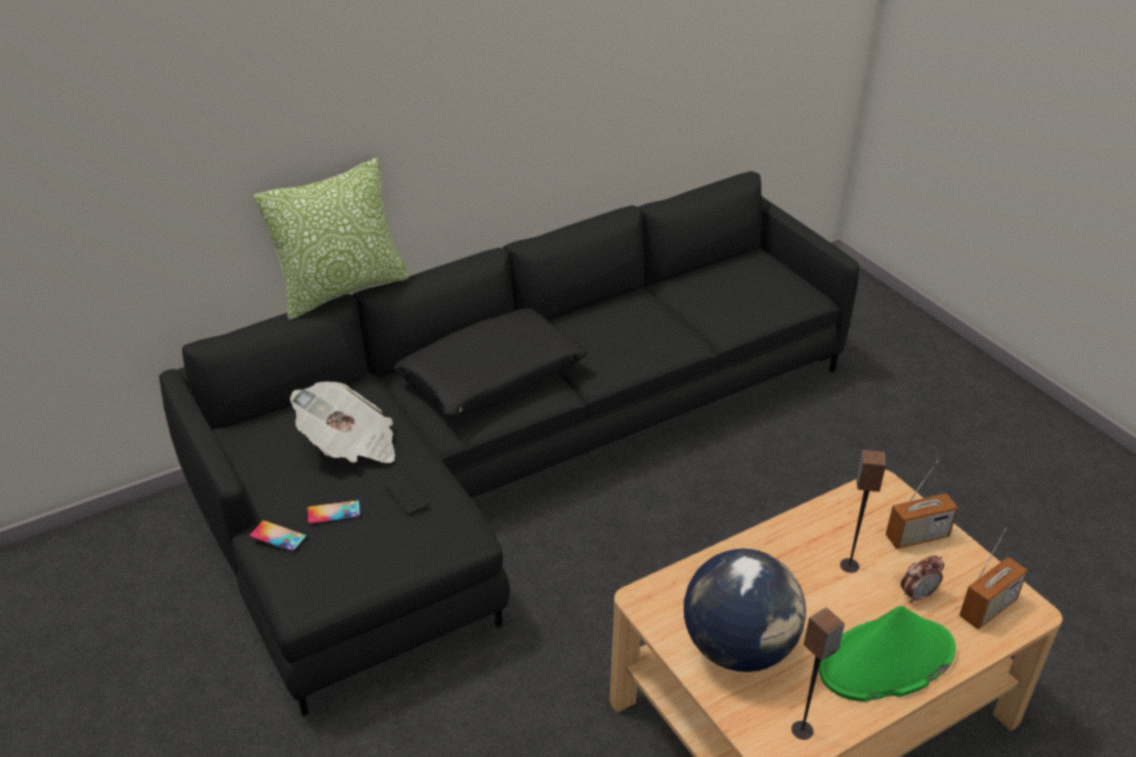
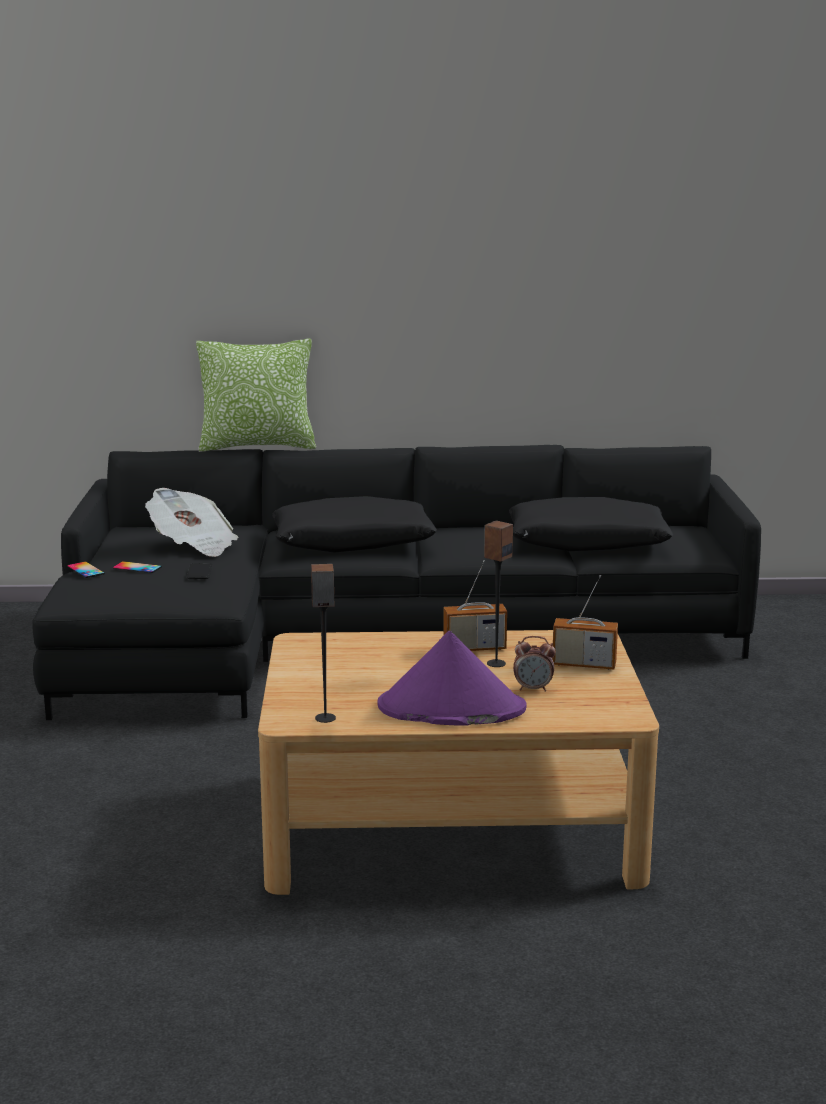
camera: 30 degrees right, 20 degrees down
(698, 308) = (587, 542): none -> black pillow
(738, 648) = (336, 675): globe -> none
(886, 661) = (450, 708): green hat -> purple hat
(988, 608) = (589, 708): radio -> radio (474, 648)

